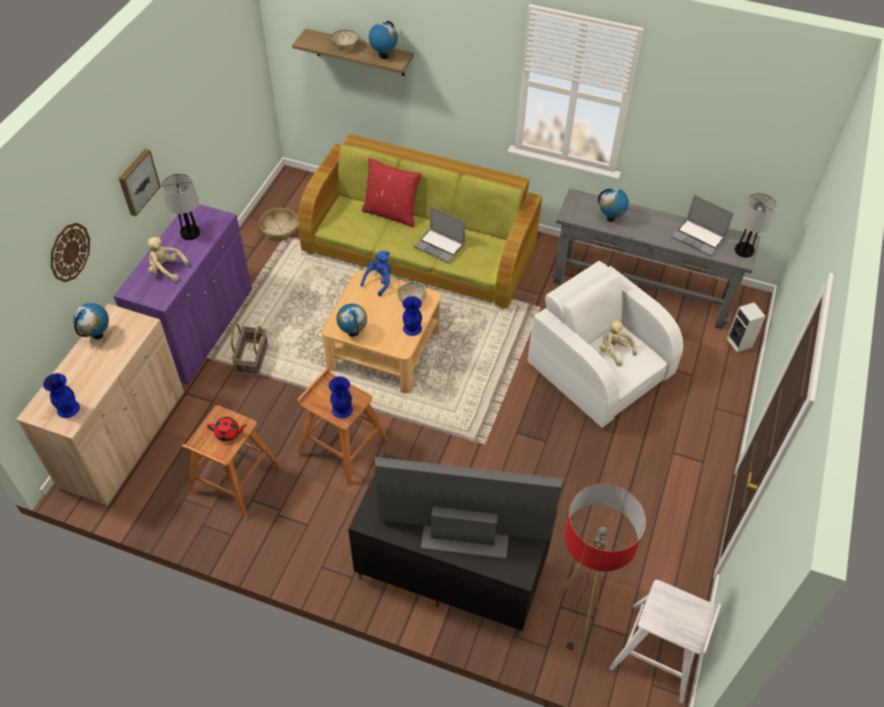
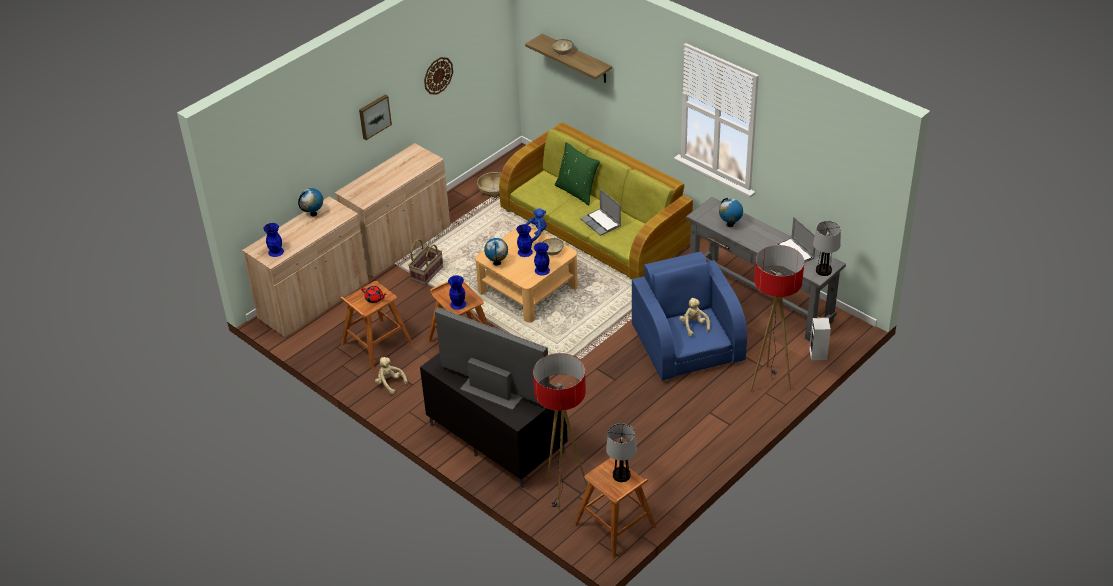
camera: 25 degrees right, 10 degrees down
(69, 252) = (309, 149): wall clock -> wall clock (438, 75)
(166, 269) = (377, 184): beige plush toy -> beige plush toy (390, 383)
(190, 233) = (405, 164): table lamp -> table lamp (622, 475)
(199, 329) = (399, 244): purple cabinet -> beige cabinet
(379, 309) = (525, 252): none -> blue vase
(383, 56) = (587, 64): globe -> none
(391, 213) = (577, 191): red pillow -> green pillow
(599, 370) = (687, 344): white armchair -> blue armchair
(658, 653) = (615, 526): white stool -> brown stool
(712, 393) = (769, 382): none -> floor lamp

